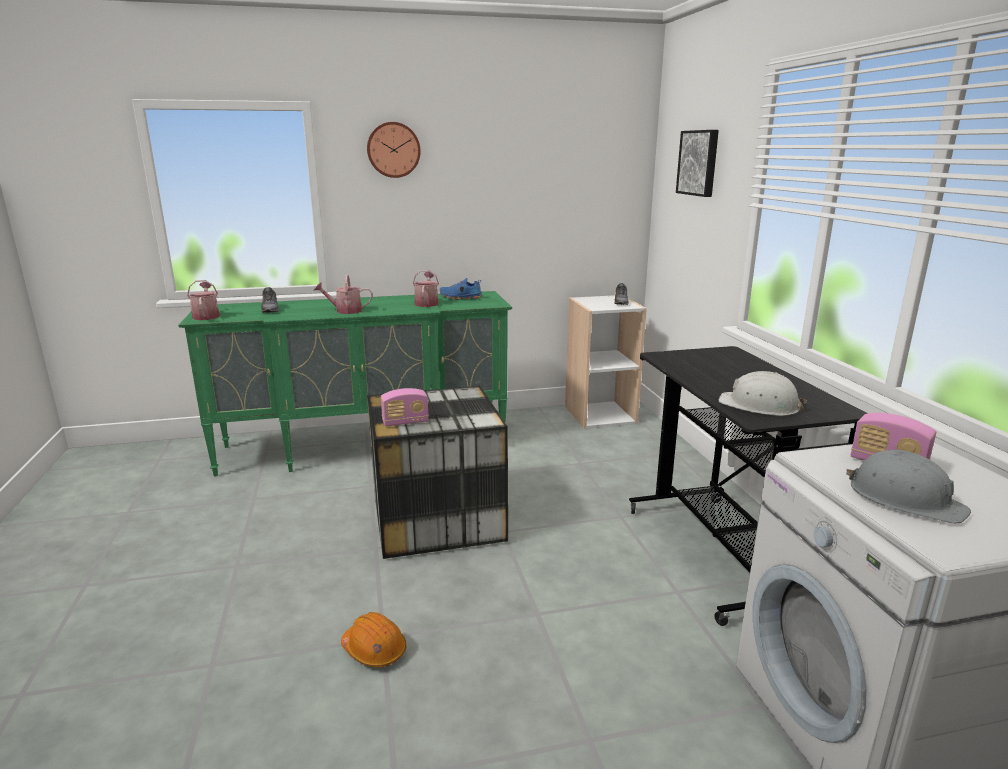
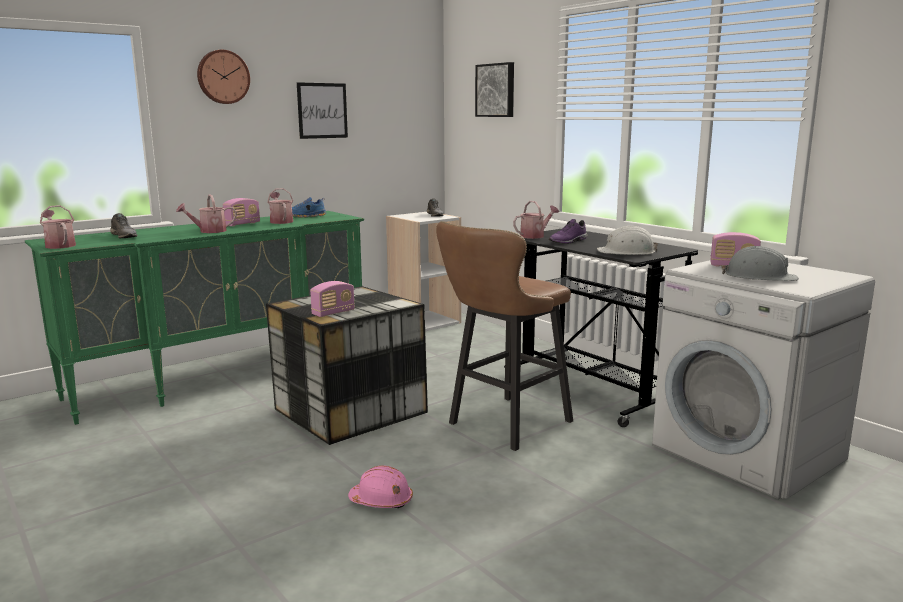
camera: 25 degrees left, 5 degrees down
(374, 650) = (381, 501): orange hard hat -> pink hard hat
(388, 303) = (242, 224): none -> radio
(501, 183) = (322, 110): none -> picture
(573, 581) = (501, 426): none -> brown stool
(676, 356) = (535, 236): none -> watering can
(705, 373) = (568, 241): none -> purple shoe

